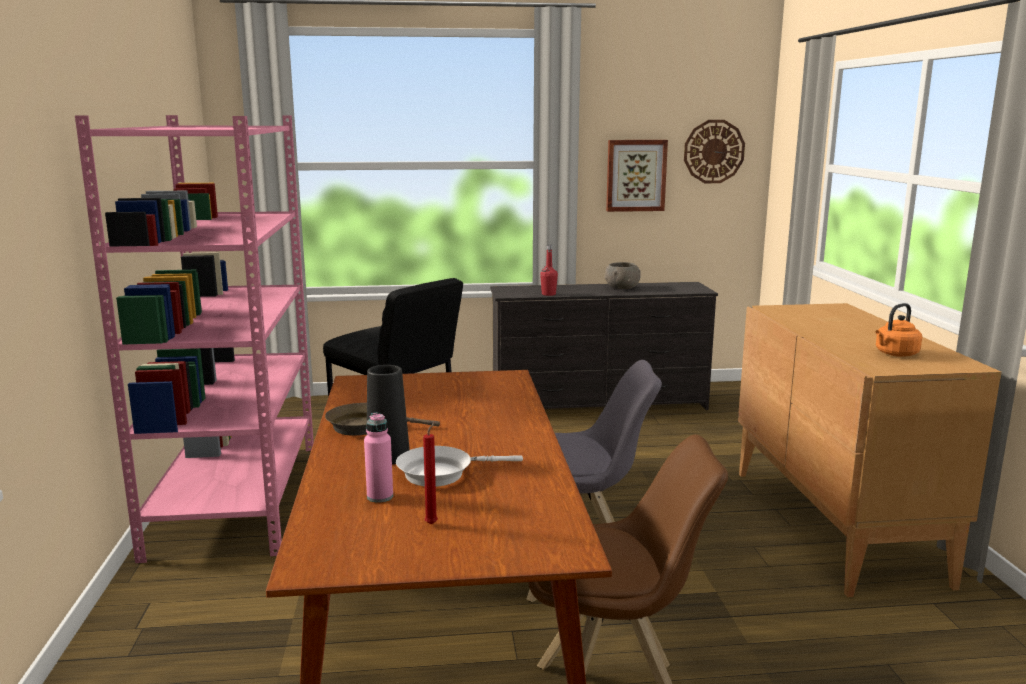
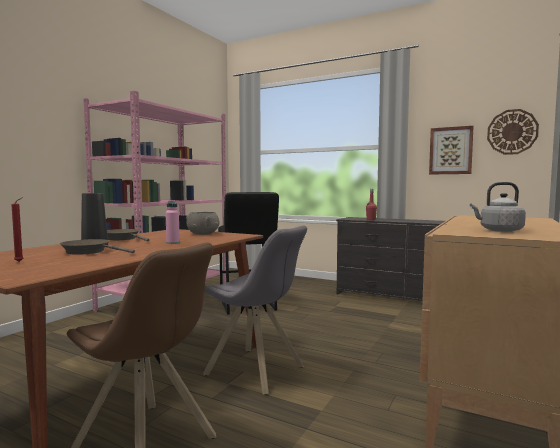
camera: 35 degrees right, 10 degrees down
(380, 497) = (41, 253): pink bottle -> pink bottle (173, 243)
(441, 473) = (89, 252): white frying pan -> brown frying pan
(622, 288) = (426, 221): grey bowl -> grey bowl (203, 234)
(895, 354) = (499, 230): orange kettle -> grey kettle

